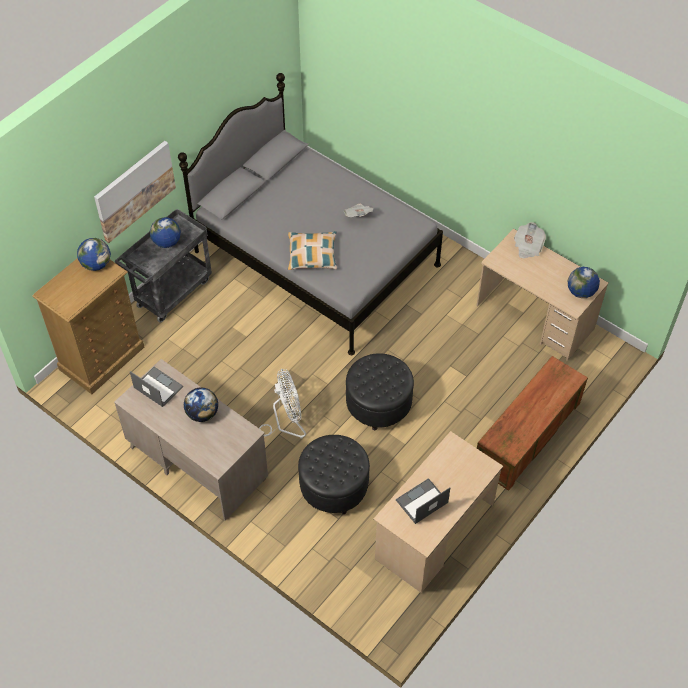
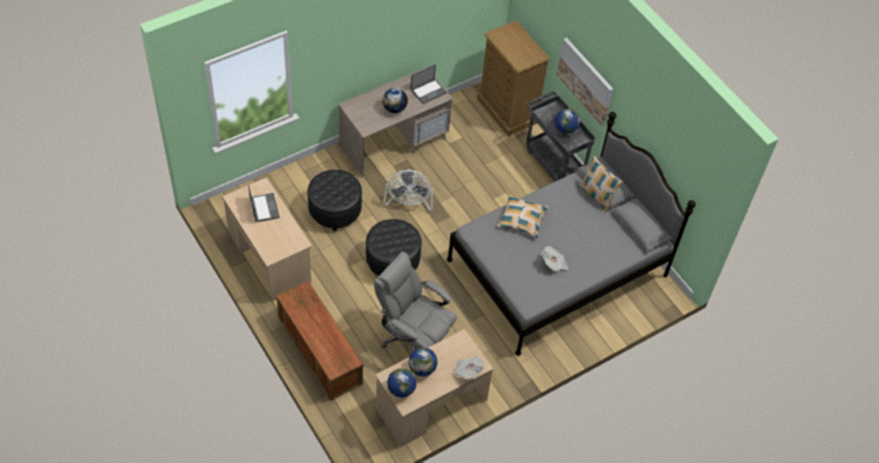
camera: 105 degrees right, 0 degrees up
(96, 264) = (530, 57): globe -> globe (422, 369)
(250, 202) = (596, 196): none -> pillow
(466, 355) = (413, 337): none -> grey office chair

